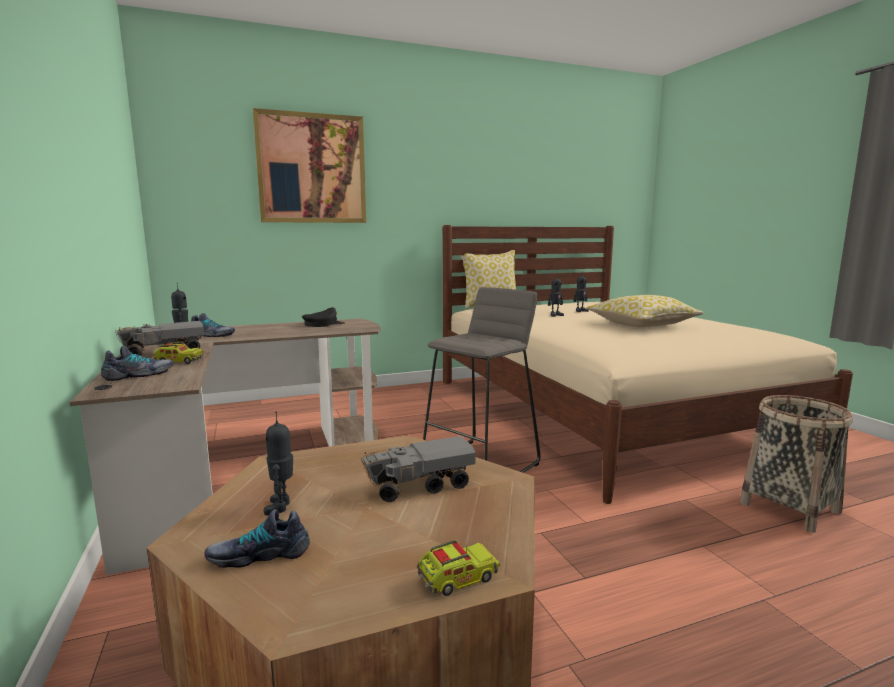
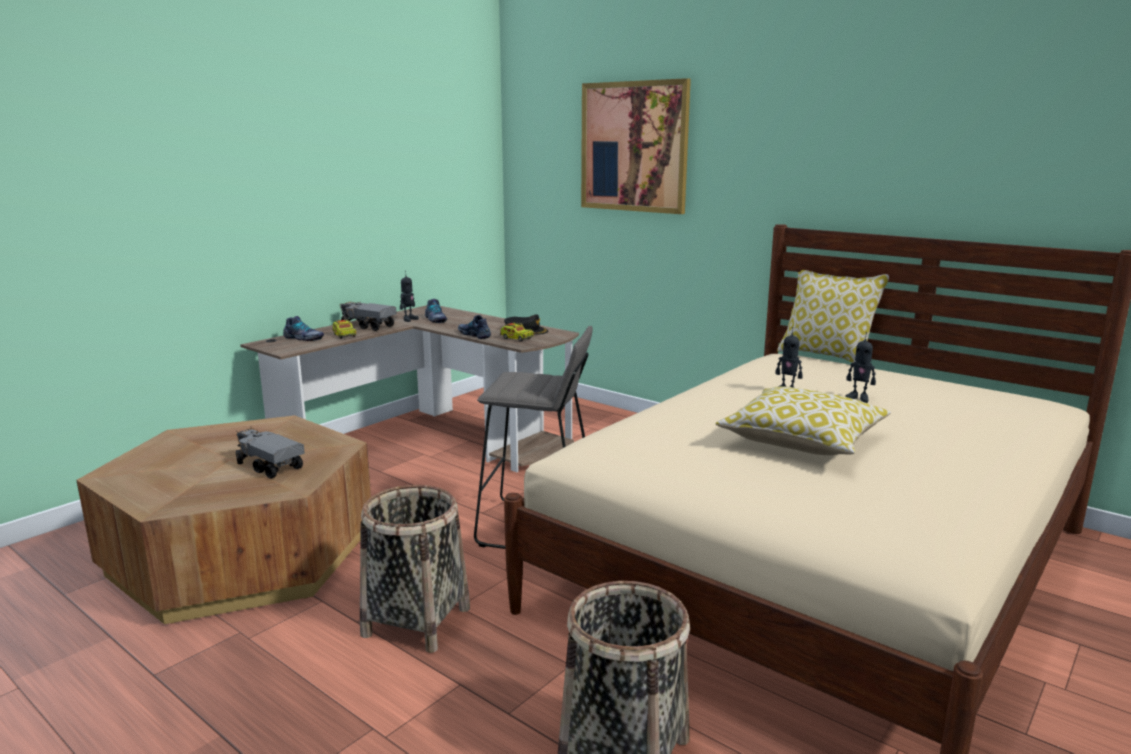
camera: 60 degrees right, 5 degrees up
(259, 555) = (164, 452): shoe -> shoe (474, 334)
(281, 506) = (221, 441): toy robot -> none
(457, 579) = (147, 500): toy truck -> toy truck (516, 338)
(600, 545) = (417, 621): none -> basket

